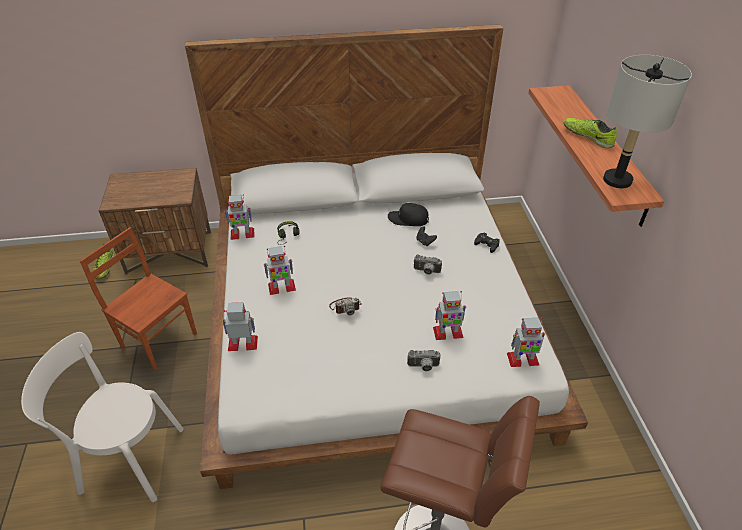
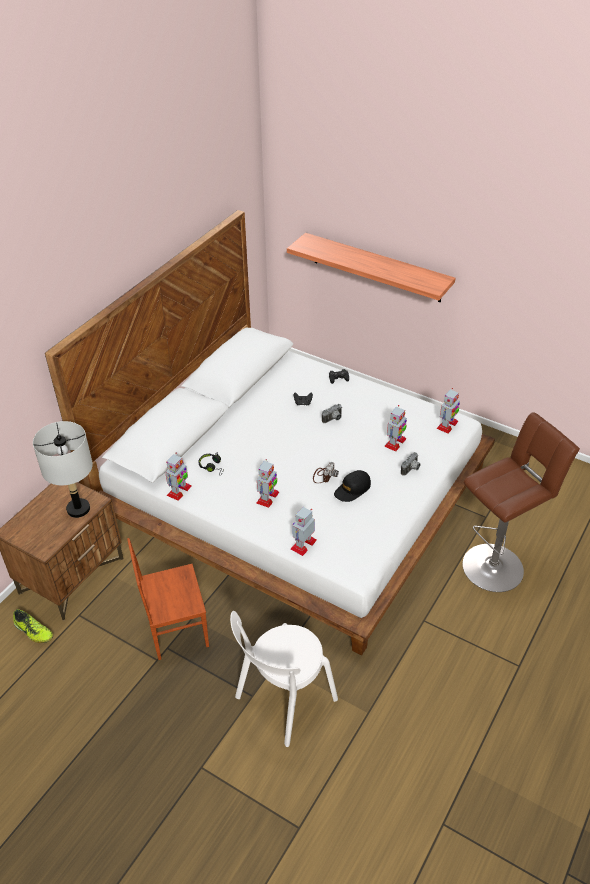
camera: 50 degrees left, 0 degrees up
(408, 219) = (270, 397): black cap -> black cap (352, 489)
(588, 136) = (368, 262): shoe -> none
(617, 180) = (420, 280): grey table lamp -> grey table lamp (78, 509)

